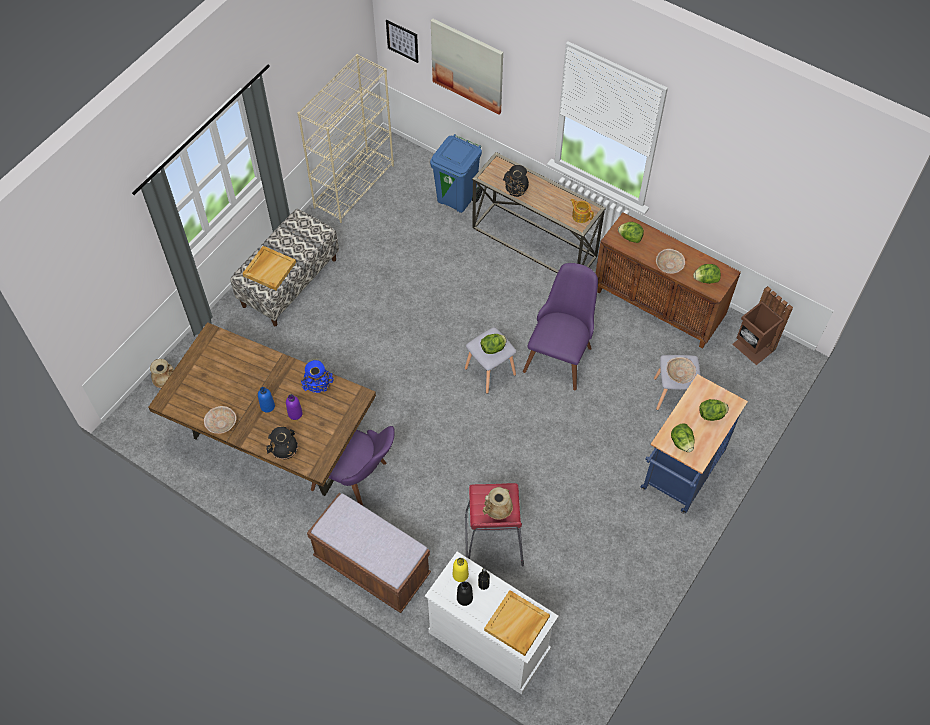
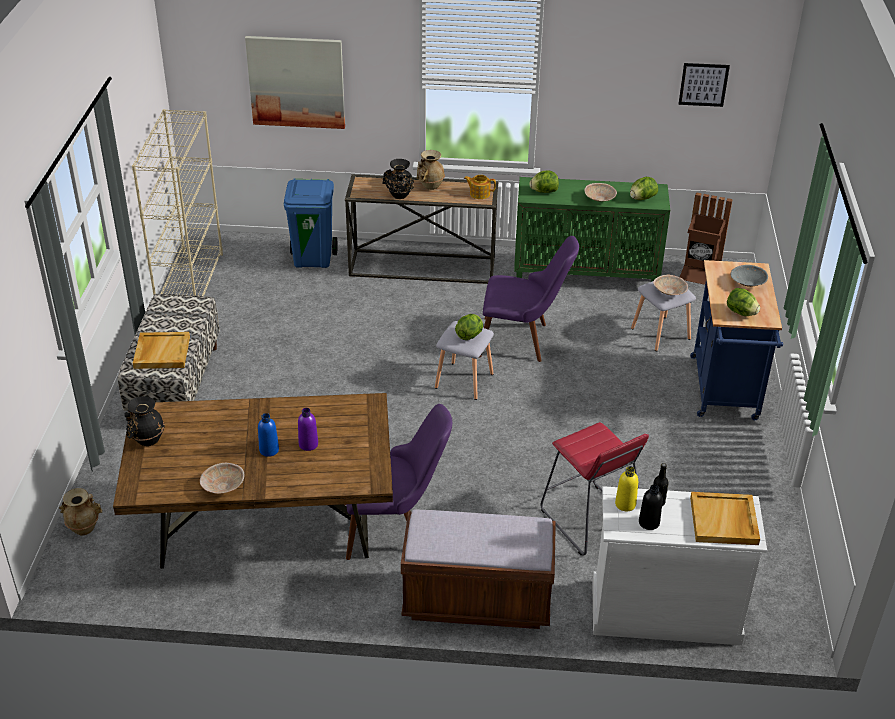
camera: 30 degrees left, 20 degrees down
(285, 452) = (324, 483): black vase -> black vase (147, 440)
(318, 387) = (317, 412): blue vase -> none
(402, 41) = (206, 87): picture -> picture (703, 84)
(497, 511) = (603, 451): beige vase -> beige vase (430, 186)
(561, 352) = (523, 340): purple chair -> purple chair turned 105 degrees clockwise
(658, 306) = (586, 275): brown cabinet -> green cabinet
(712, 415) = (747, 283): lettuce -> grey bowl

